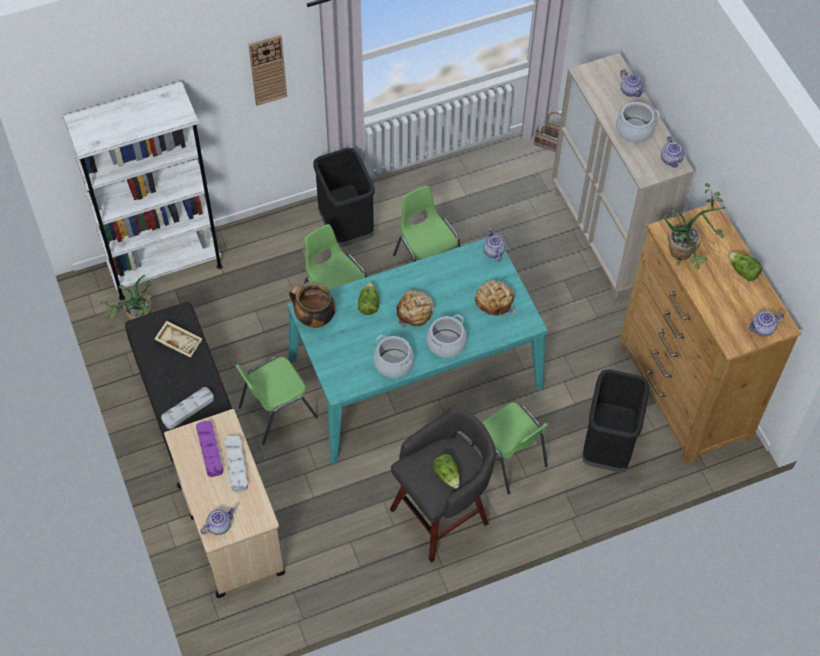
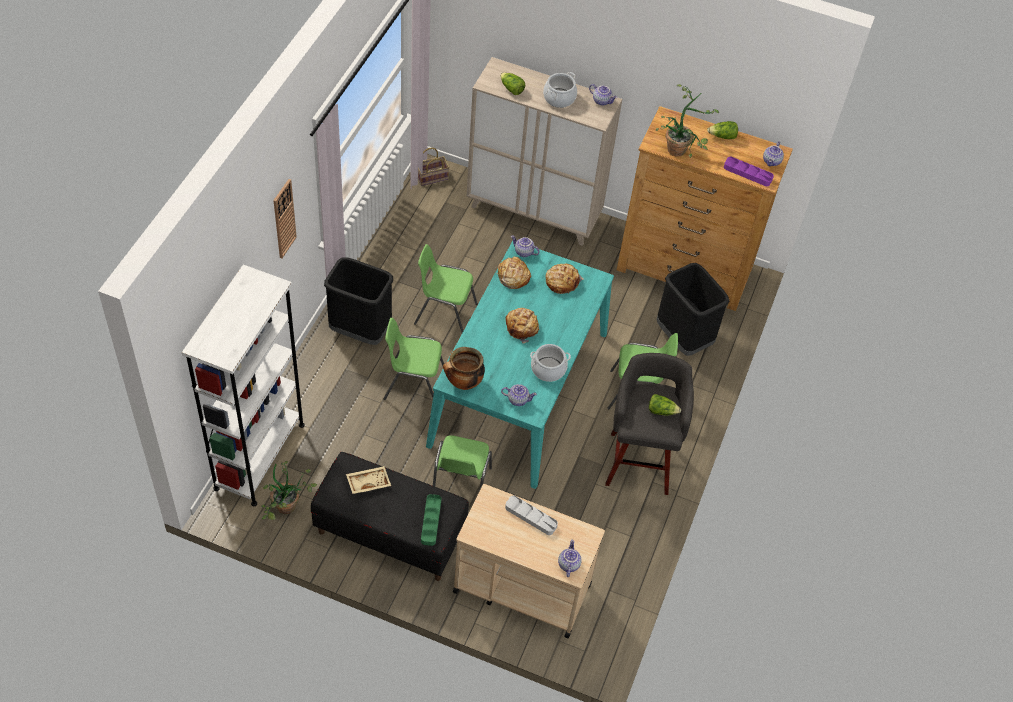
camera: 50 degrees left, 5 degrees down
(188, 409) = (431, 521): grey tray -> green tray
(210, 450) = (502, 523): purple tray -> purple tray (747, 173)
(368, 304) = (486, 345): lettuce -> lettuce (511, 89)
(446, 343) = (564, 331): cooking pot -> none
(458, 265) = (513, 276): none -> bread
(630, 90) = (527, 75): teapot -> teapot (517, 399)

